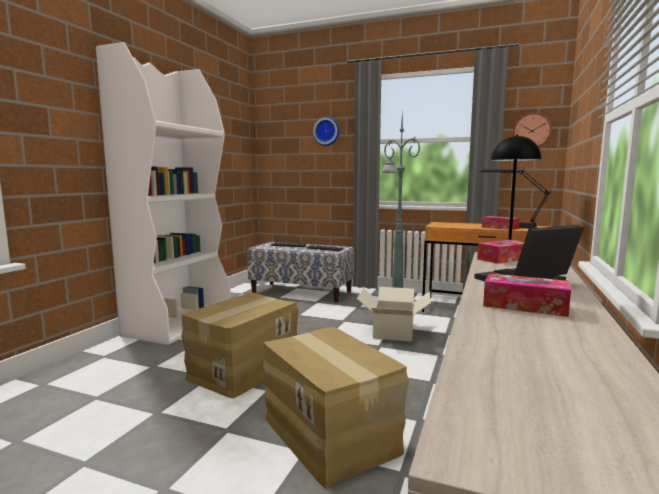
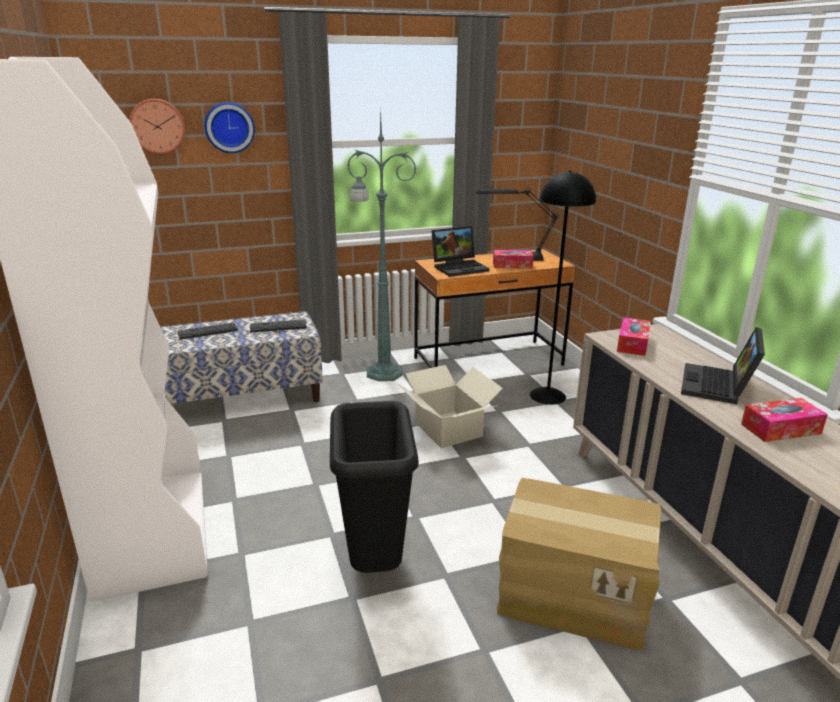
camera: 40 degrees left, 15 degrees up
(243, 369) = (373, 563): cardboard box -> black trash can
(455, 225) = (460, 267): none -> laptop
(531, 131) = (517, 130): wall clock -> wall clock (157, 126)

